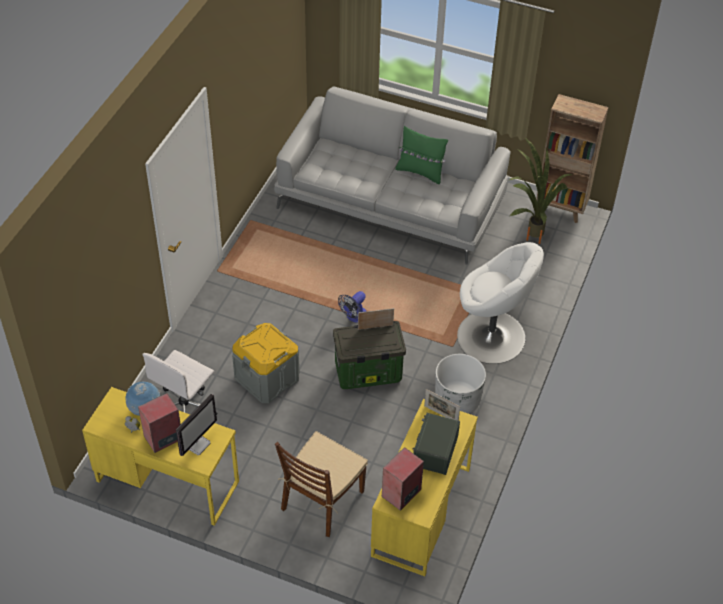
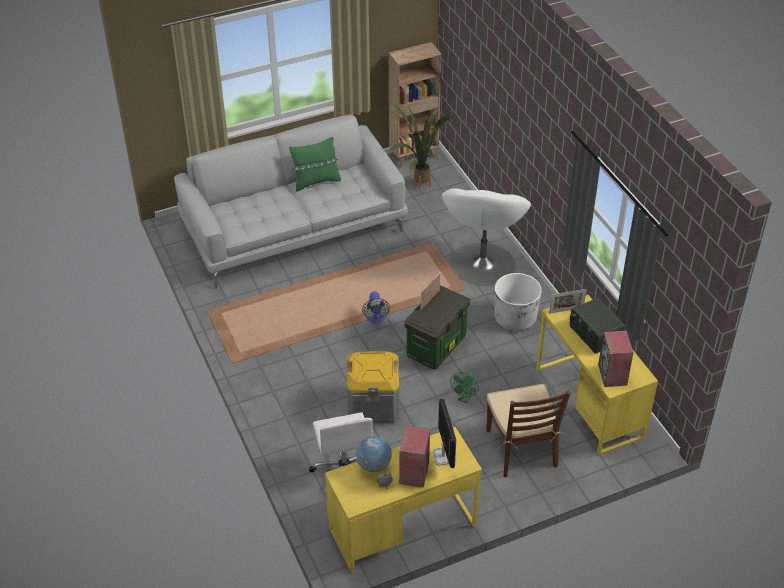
camera: 45 degrees left, 5 degrees down
(334, 428) = (464, 398): none -> green fan
(492, 337) = (482, 264): white armchair -> white armchair turned 120 degrees clockwise

